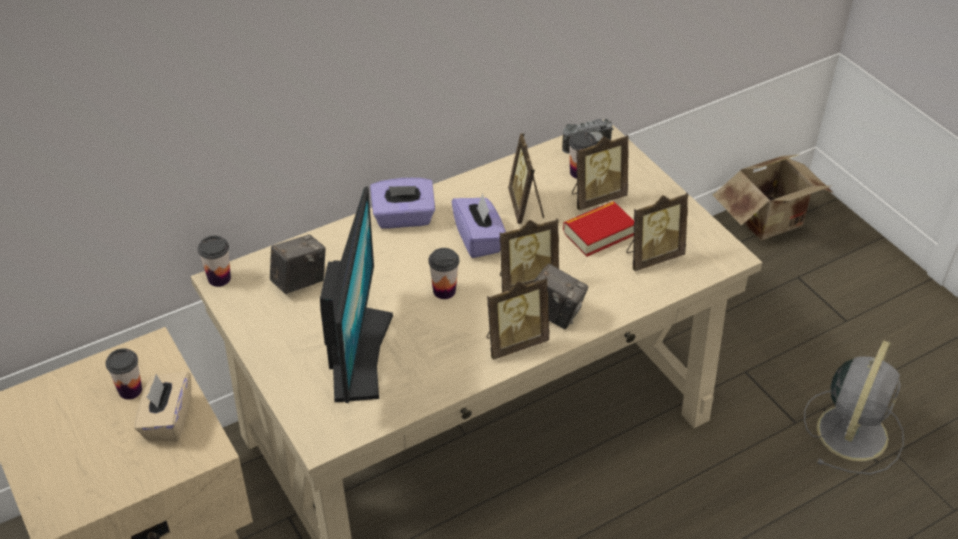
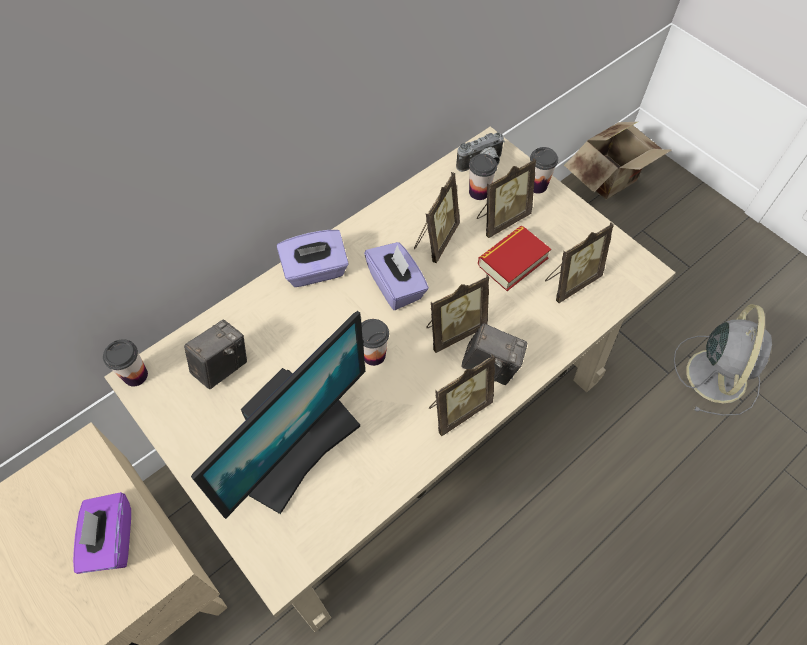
camera: 10 degrees left, 15 degrees up
(130, 390) = (65, 509): cup -> cup (537, 185)
(167, 420) = (111, 540): beige tissue box -> purple tissue box
(358, 354) = (300, 450): monitor -> monitor turned 45 degrees clockwise
(526, 207) = (435, 240): picture frame -> picture frame turned 135 degrees counterclockwise

